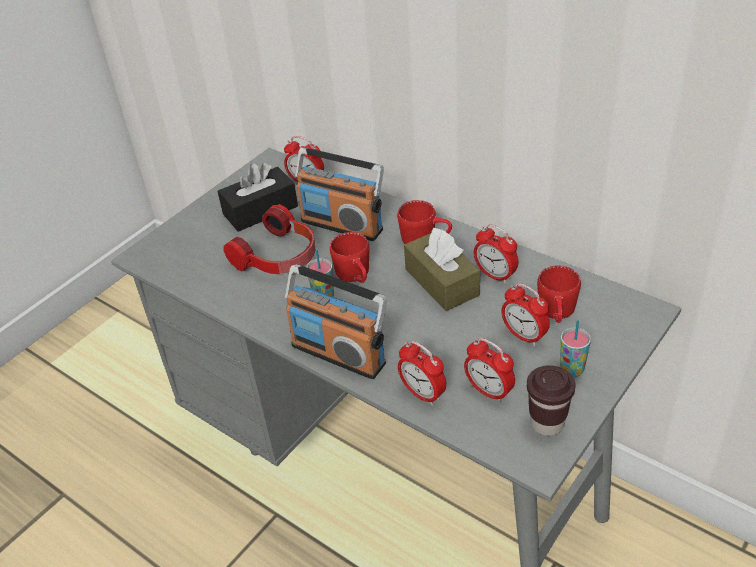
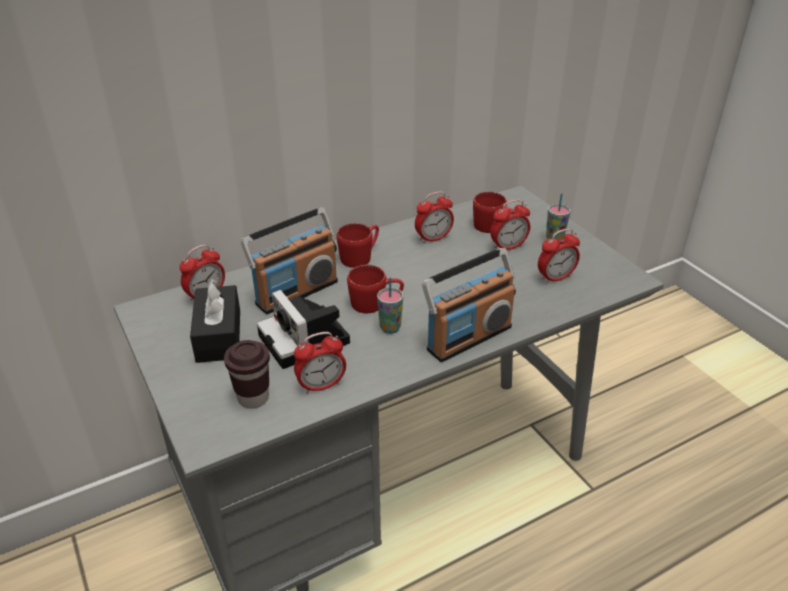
camera: 70 degrees left, 5 degrees down
(279, 257) = (307, 341): headphones -> camera
(422, 394) = (541, 307): alarm clock -> alarm clock (321, 385)
(441, 282) = (421, 263): brown tissue box -> none
(547, 423) = (598, 264): brown cup -> brown cup (253, 398)

